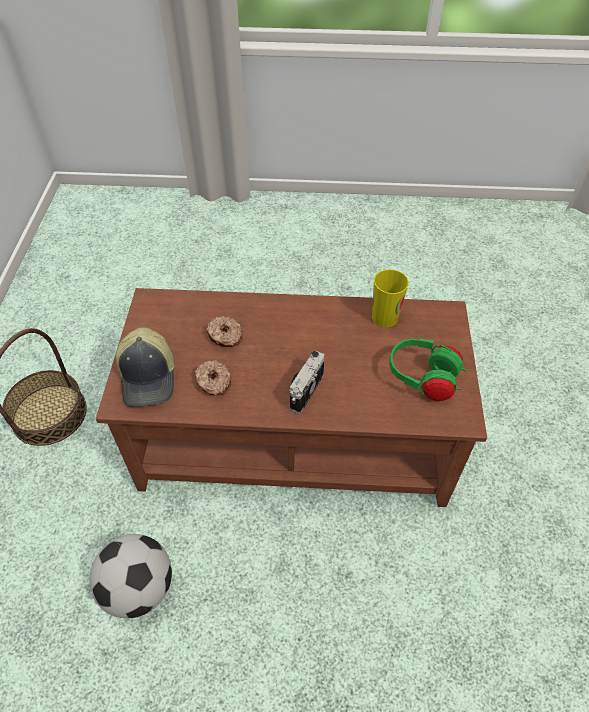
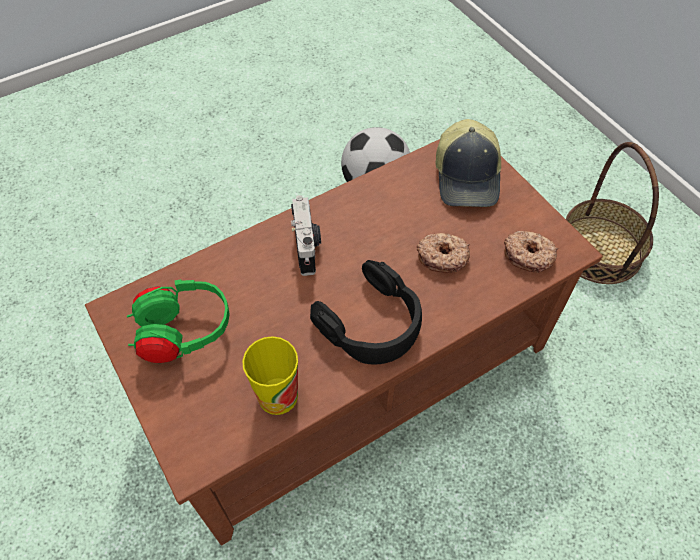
camera: 145 degrees right, 5 degrees up
(149, 376) = (468, 177): cap -> cap turned 135 degrees counterclockwise
(213, 382) = (404, 205): donut -> donut (528, 255)
(303, 324) = (372, 323): none -> black headphones

